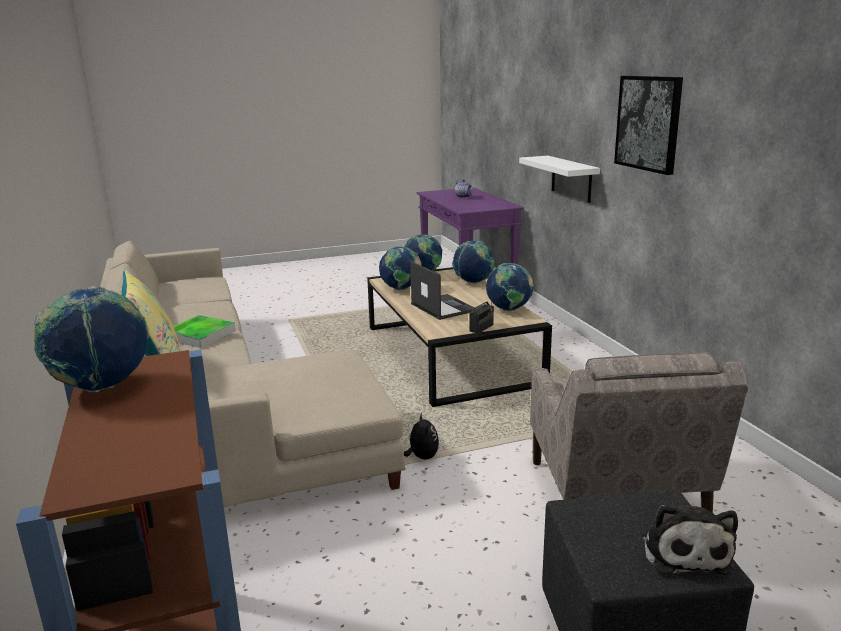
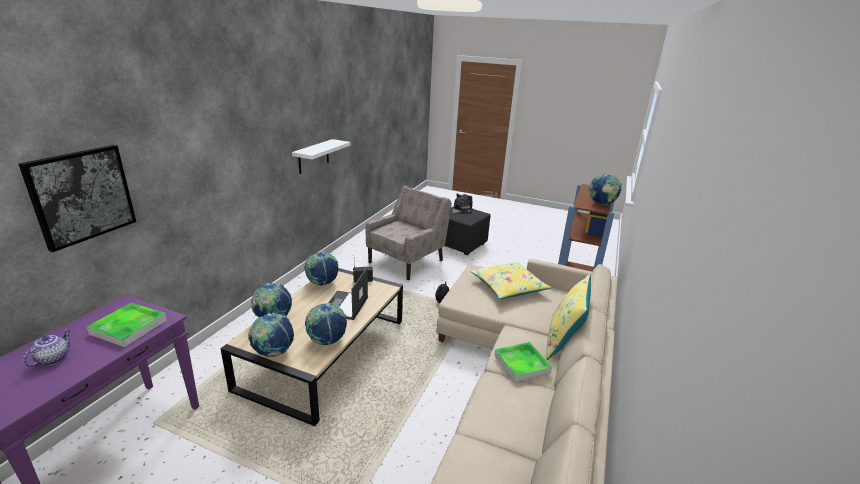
camera: 140 degrees left, 5 degrees up
(283, 395) = (508, 287): none -> yellow pillow
(470, 205) = (129, 327): none -> tray
(571, 178) = (191, 219): white shelf -> white shelf (313, 156)
(648, 123) = (258, 142): picture -> picture (82, 195)

